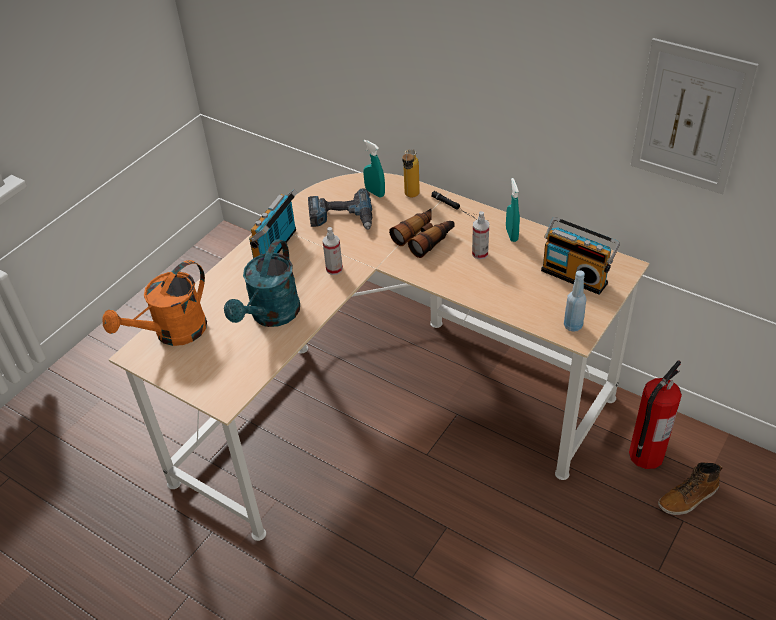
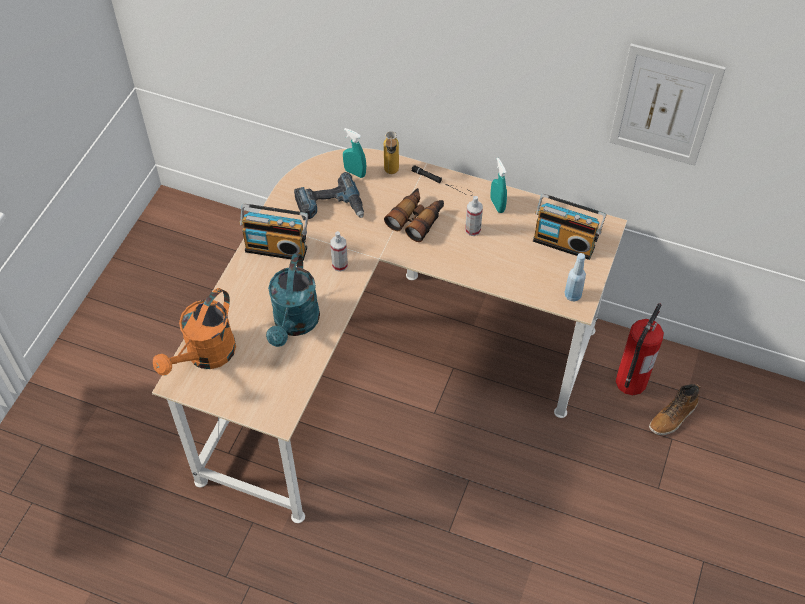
camera: 15 degrees left, 10 degrees up
(277, 247) = (277, 247): radio -> radio turned 90 degrees counterclockwise

